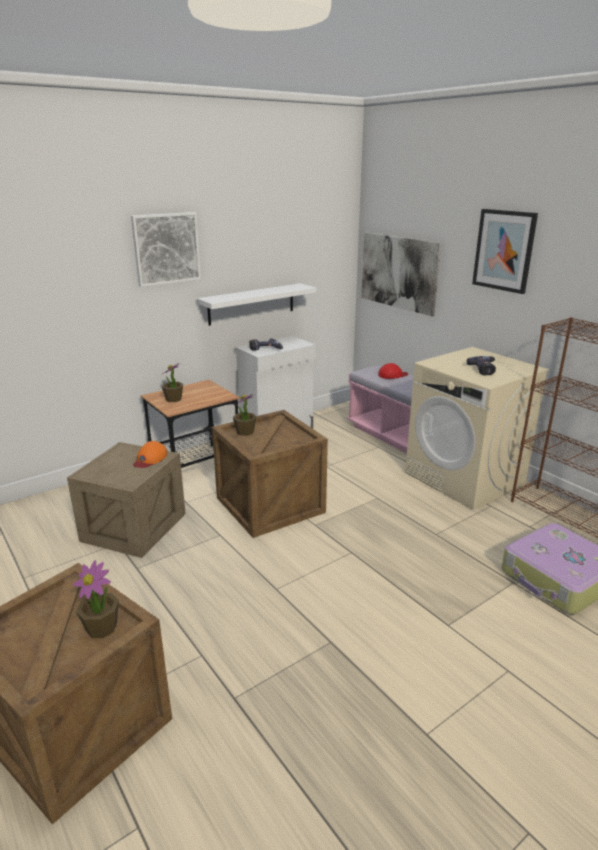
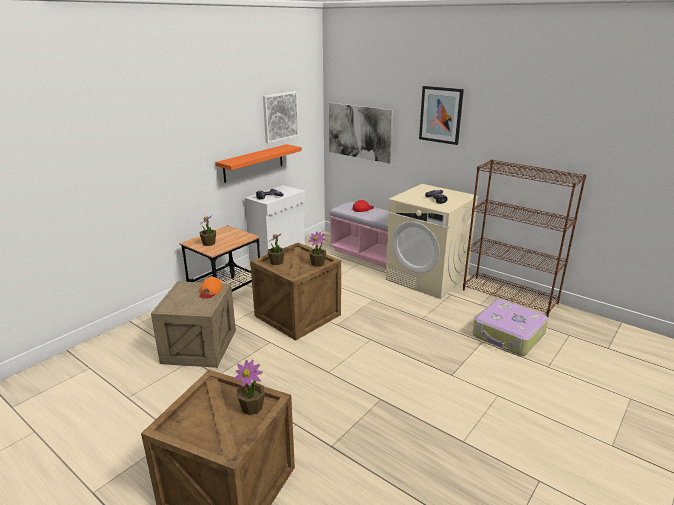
camera: 15 degrees left, 0 degrees up
(166, 249) = (192, 125): picture -> picture (280, 116)
(251, 304) = (253, 163): white shelf -> orange shelf
(296, 440) = (318, 263): none -> potted plant

